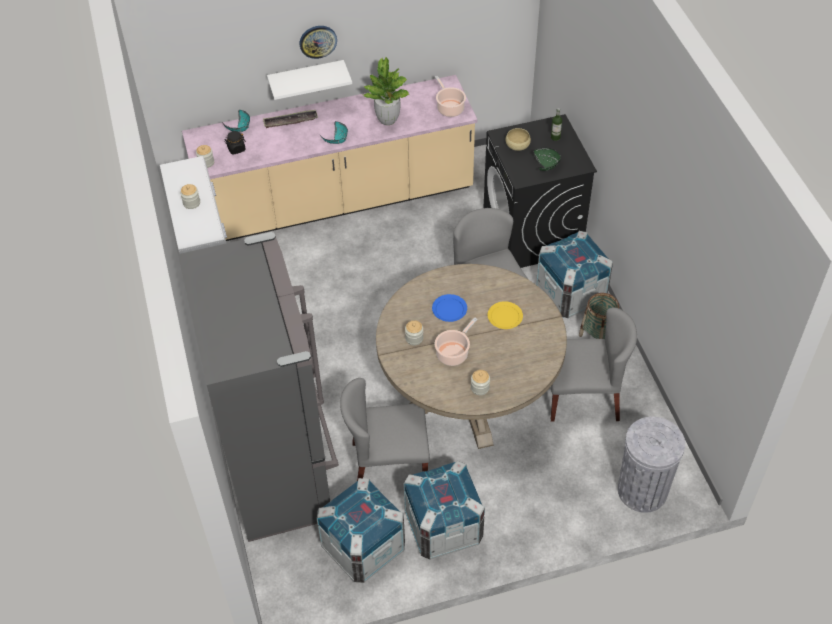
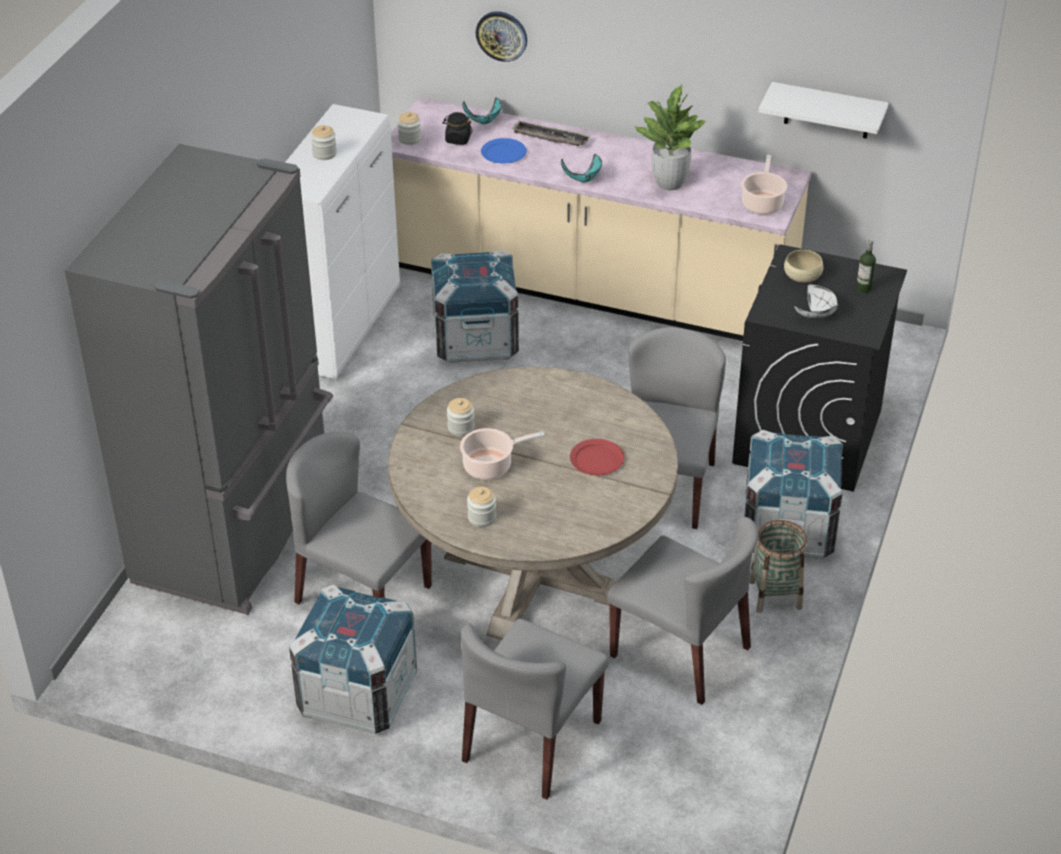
camera: 35 degrees right, 10 degrees down
(306, 78) = (594, 89): white shelf -> white shelf (827, 111)
(318, 41) = (617, 37): wall clock -> wall clock (502, 35)
(363, 547) = (246, 661): crate -> crate (476, 340)
(449, 309) = (536, 418): blue plate -> blue plate (503, 153)
(505, 317) = (597, 460): yellow plate -> red plate
(547, 165) = (816, 314): green bowl -> white bowl
(557, 496) = (532, 742): none -> grey chair
(642, 490) = (648, 800): grey trash can -> none

